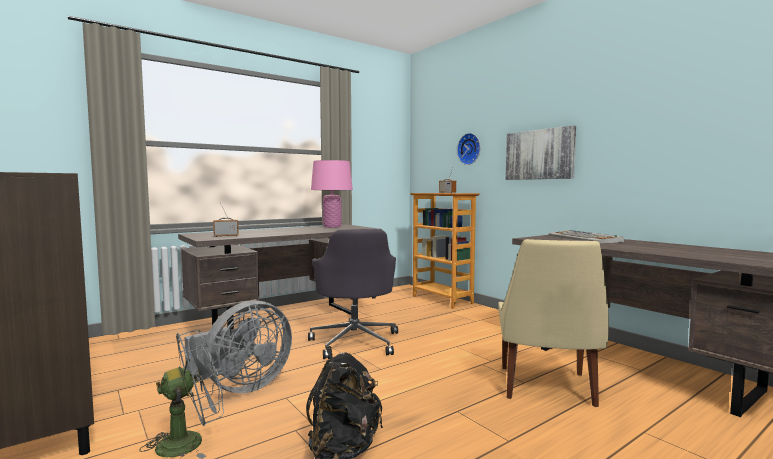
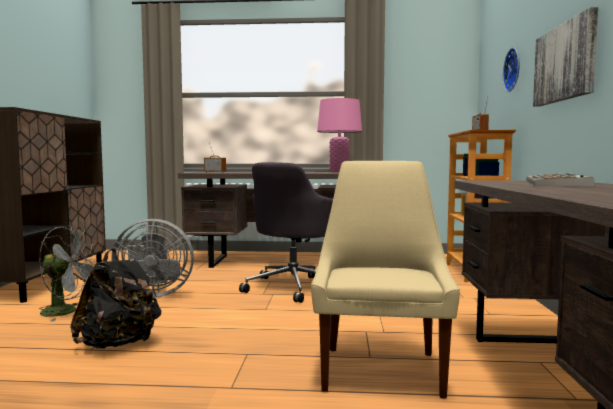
camera: 40 degrees right, 0 degrees up
(546, 388) = (381, 369): beige chair -> beige chair turned 135 degrees clockwise

